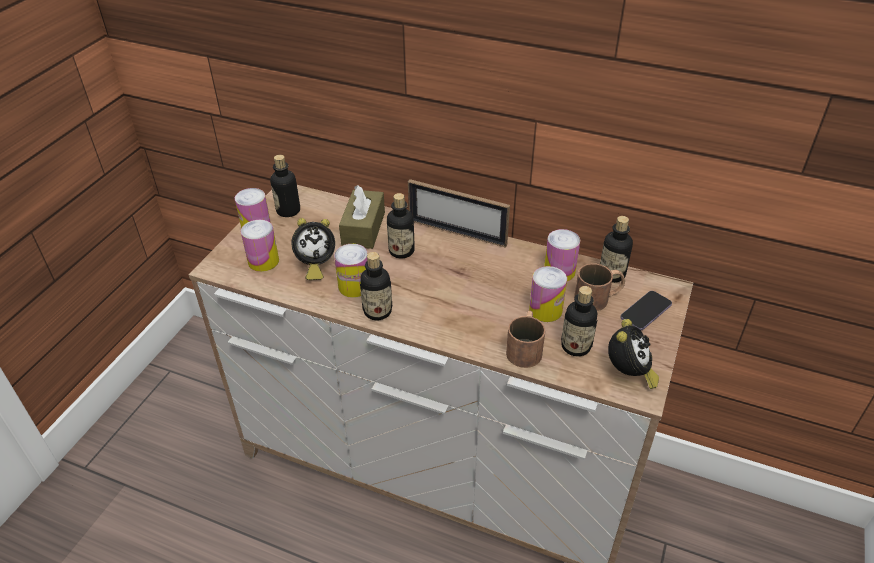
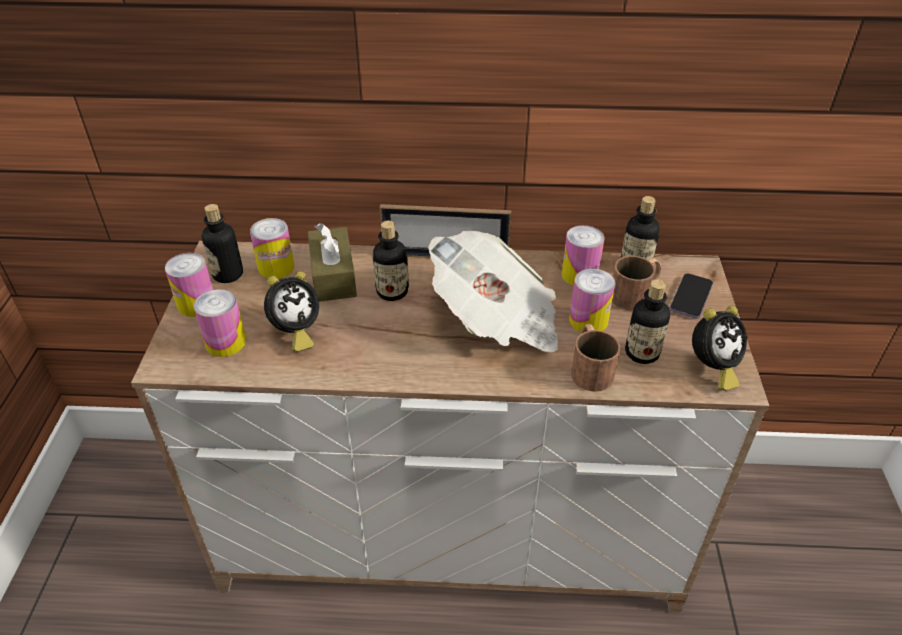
camera: 20 degrees left, 0 degrees up
(354, 286) = (356, 346): can -> can (276, 267)
(377, 311) = (400, 369): bottle -> none
(471, 292) = (497, 320): none -> newspaper
(628, 374) = (712, 369): alarm clock -> alarm clock turned 60 degrees clockwise

